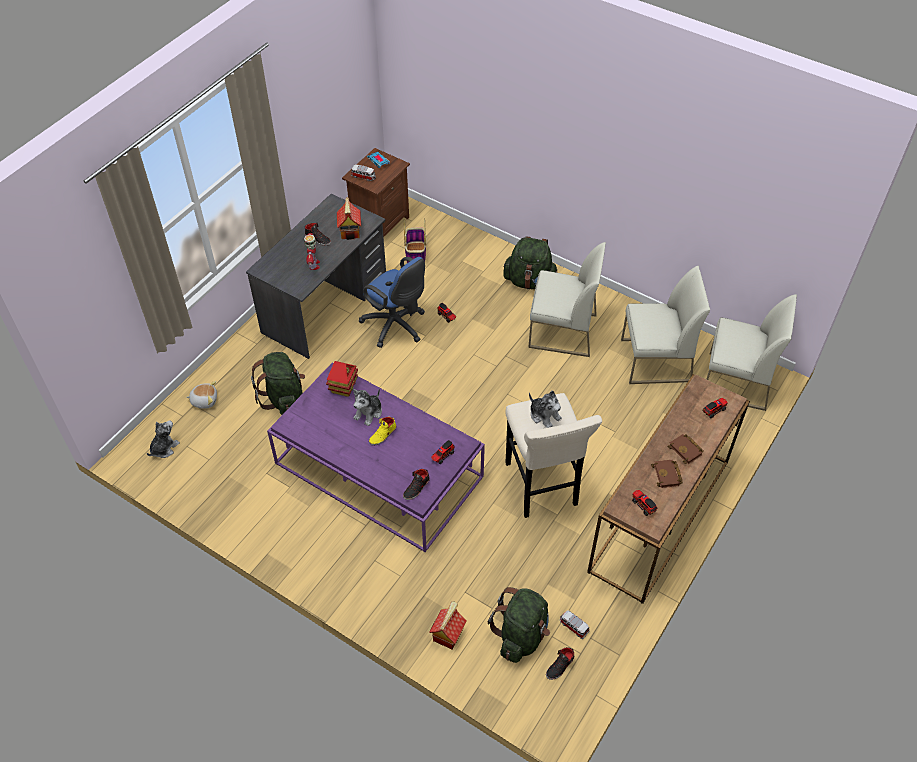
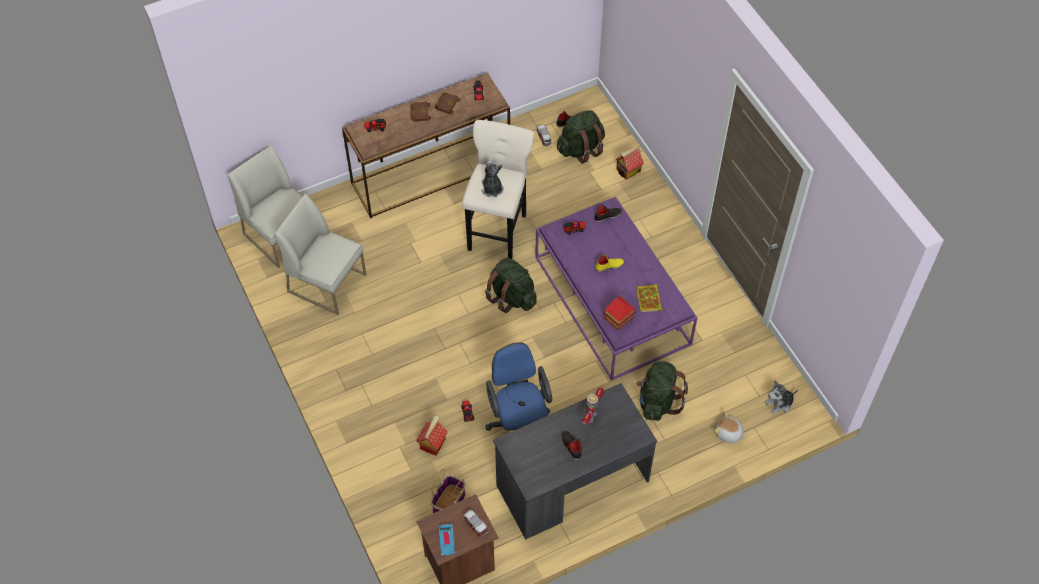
camera: 150 degrees left, 5 degrees up
(323, 420) = (649, 300): none -> book
(350, 231) = (535, 440): toy house -> toy house (432, 443)
(369, 413) = (610, 289): plush toy -> none
(530, 281) = (366, 412): green backpack -> green backpack (511, 297)
(562, 331) = (379, 347): white chair -> none

